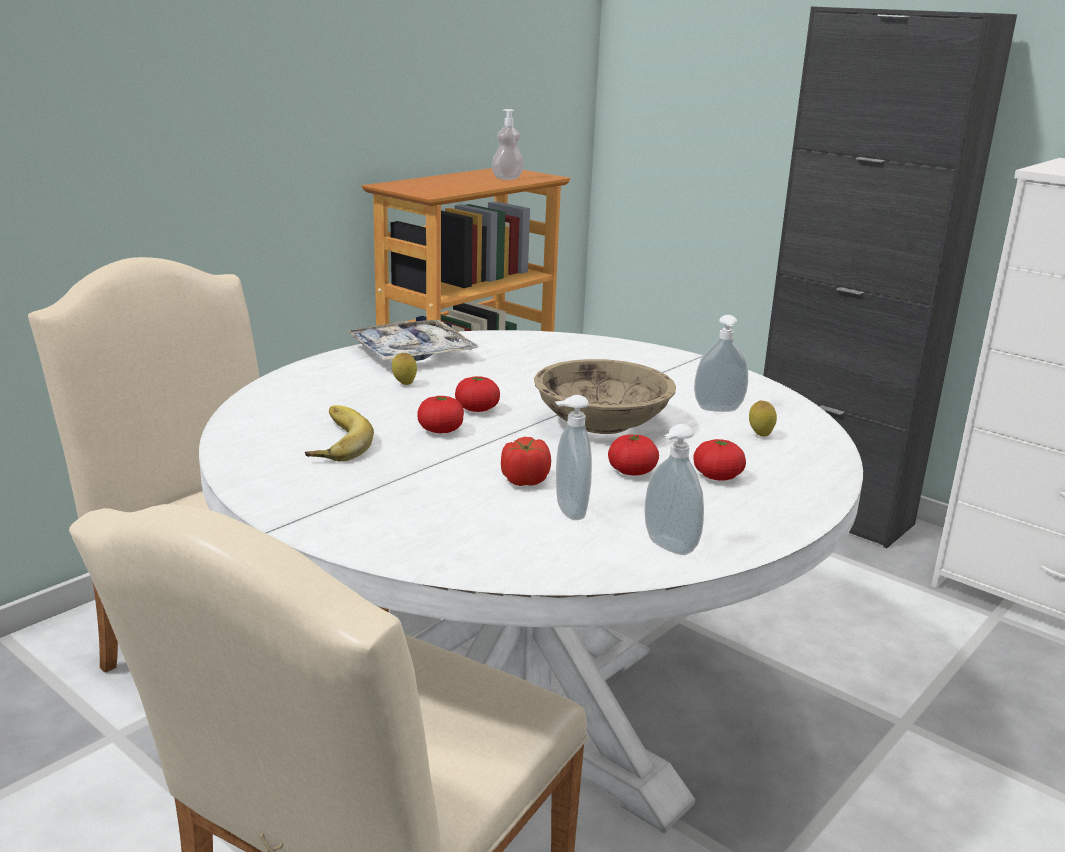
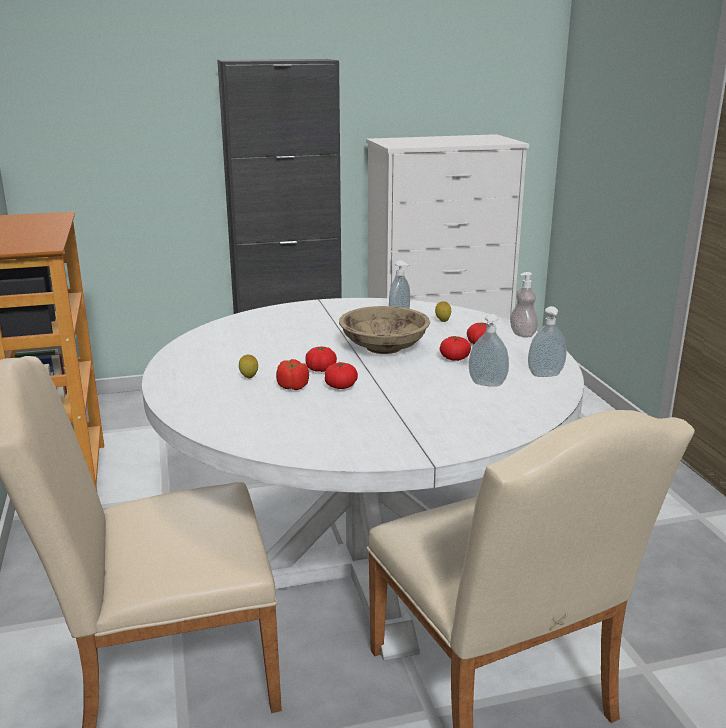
camera: 55 degrees left, 0 degrees up
(333, 441) = (318, 419): banana -> none
(411, 353) = (193, 363): tray -> none
(507, 178) = (42, 222): soap dispenser -> soap dispenser (522, 334)
(524, 480) = (438, 384): tomato -> tomato (293, 387)

